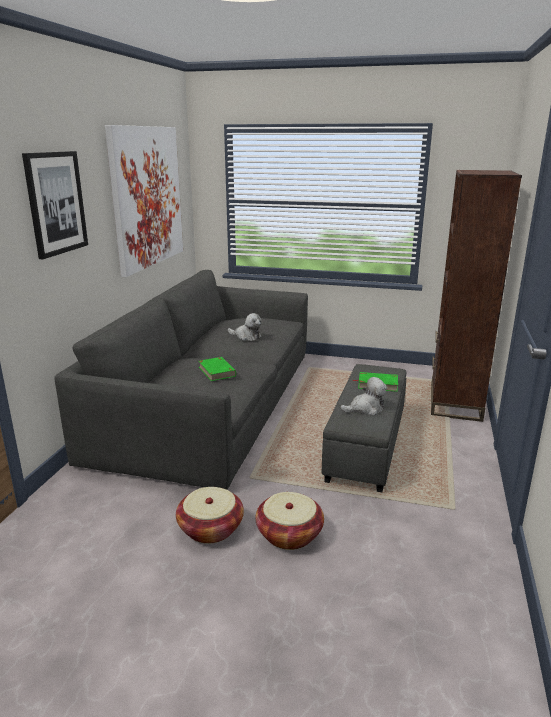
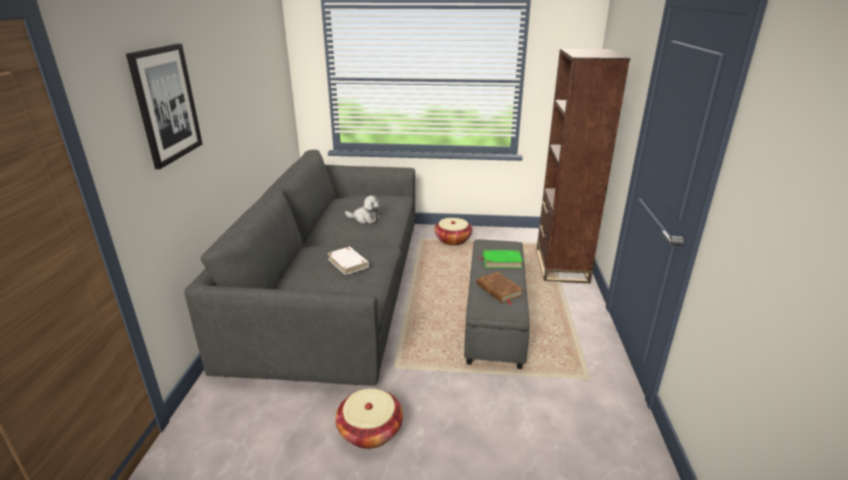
camera: 10 degrees left, 5 degrees up
(146, 197) = (251, 82): picture -> none
(217, 371) = (348, 263): green book -> white book
(289, 534) = (448, 427): basket -> basket (453, 240)
(365, 408) = (499, 290): plush toy -> brown book

